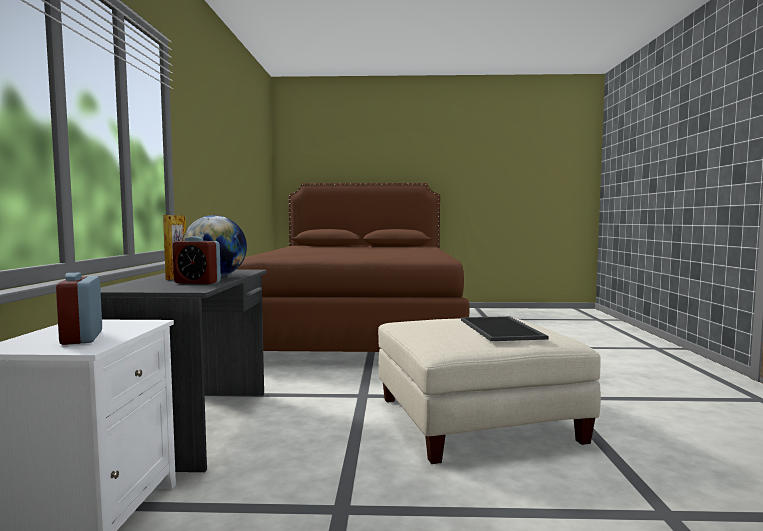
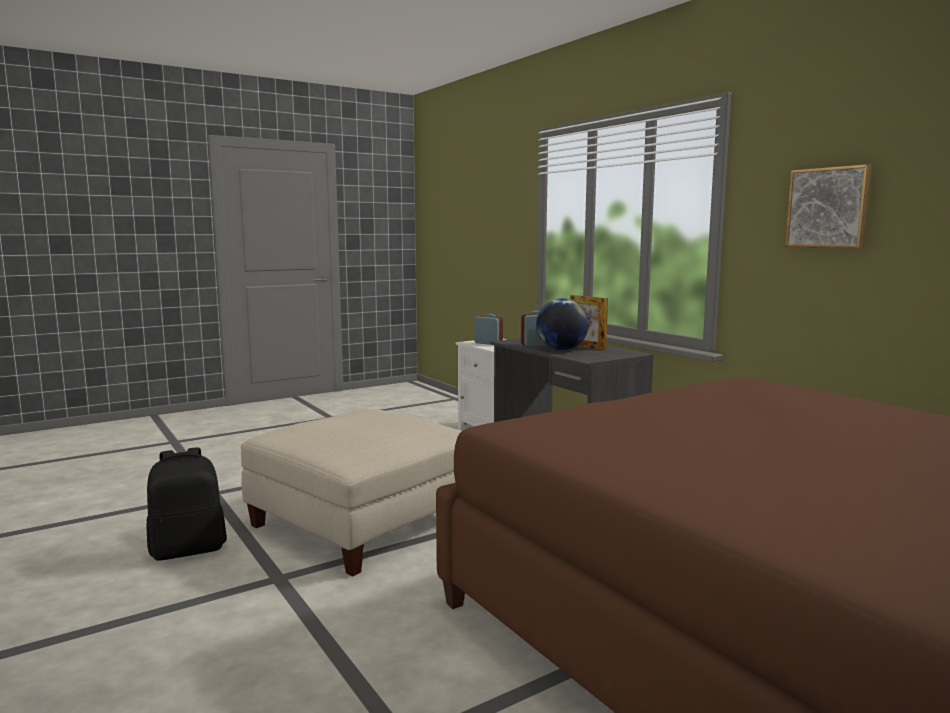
camera: 145 degrees right, 5 degrees up
(205, 150) = (829, 207): none -> picture
(502, 329) = (333, 428): tray -> none
(647, 434) = (188, 549): none -> black backpack

